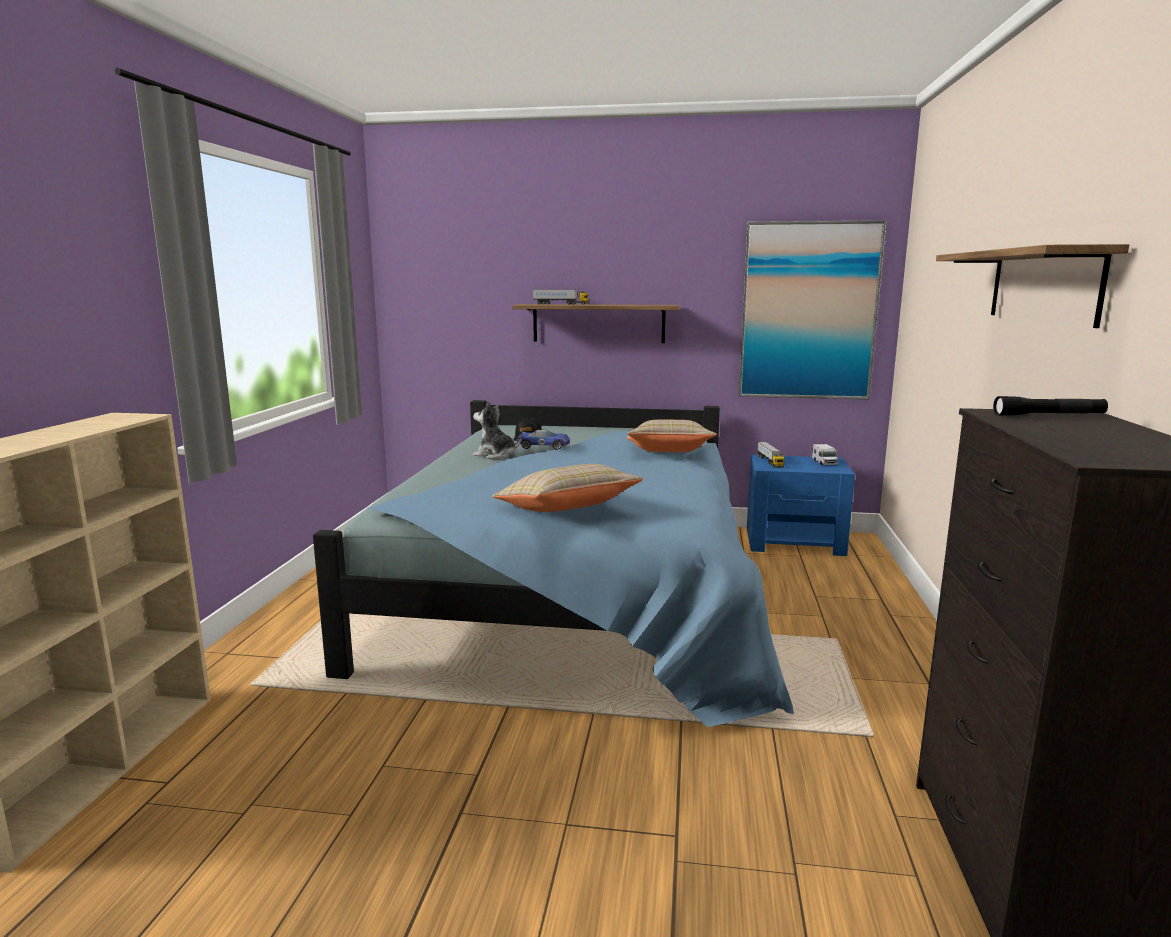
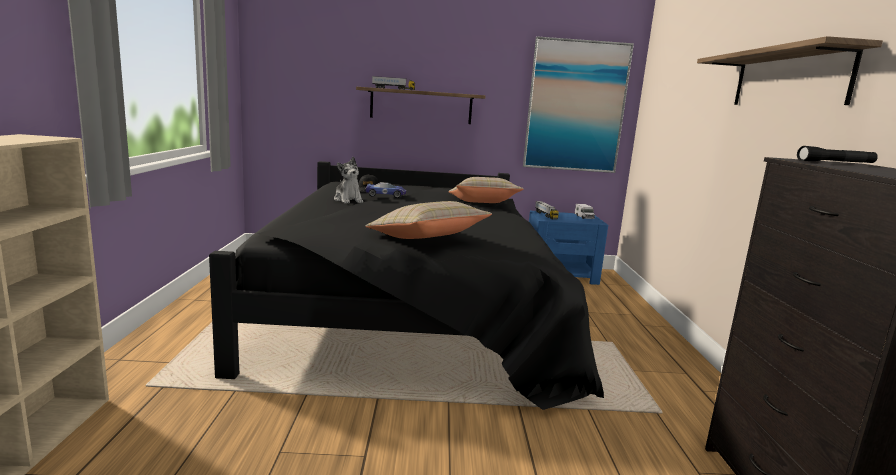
camera: 10 degrees left, 0 degrees up
(495, 455) = (348, 200): plush toy -> plush toy turned 135 degrees counterclockwise
(577, 591) = (411, 308): blue bed -> black bed

